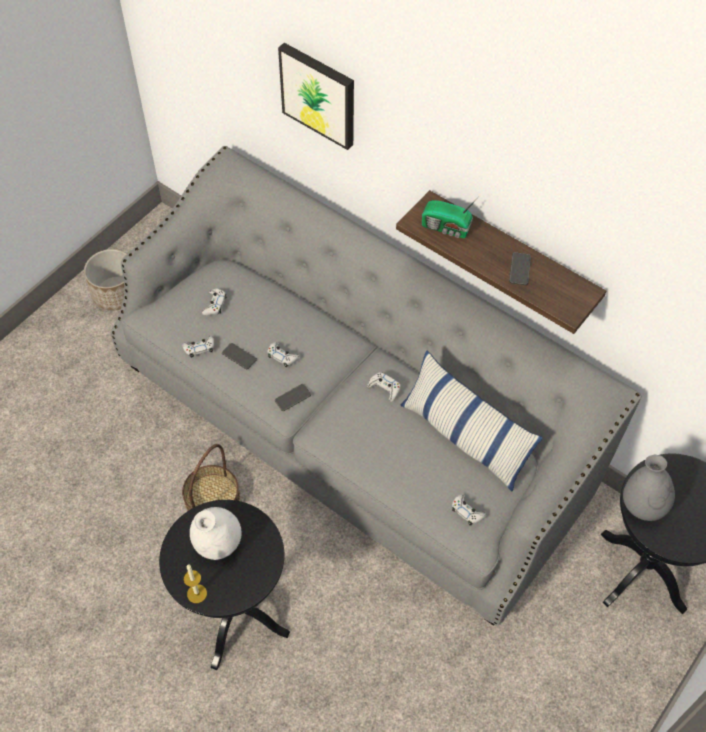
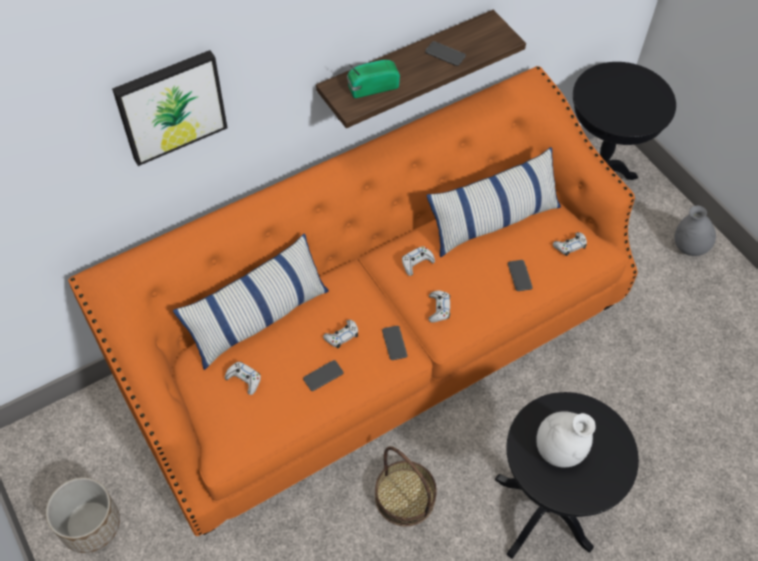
camera: 70 degrees left, 0 degrees up
(197, 593) = (608, 485): candle -> none
(199, 348) = (294, 411): white game controller -> white game controller (439, 309)
(277, 294) = (258, 318): none -> pillow
(352, 428) = (377, 344): grey sofa -> orange sofa
(409, 476) = (519, 276): none -> phone
(447, 228) = (371, 87): radio -> radio turned 150 degrees counterclockwise
(642, 506) = (617, 120): grey vase -> grey vase (688, 248)

